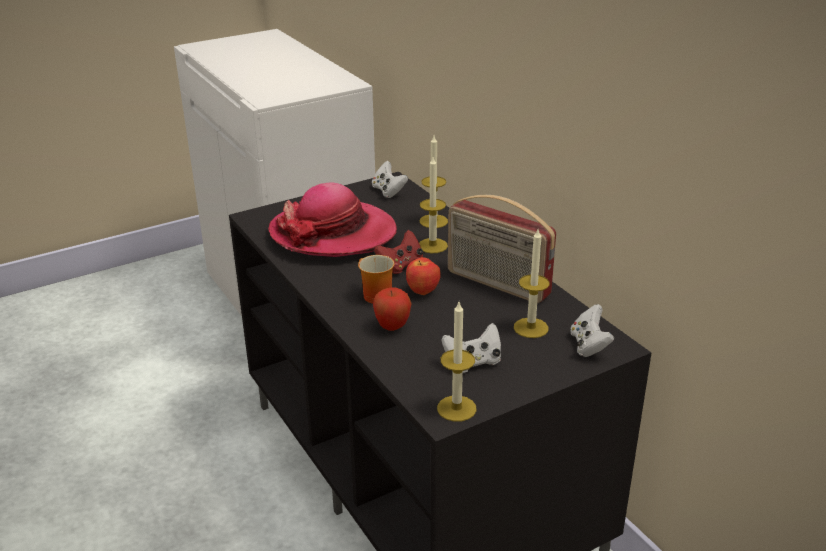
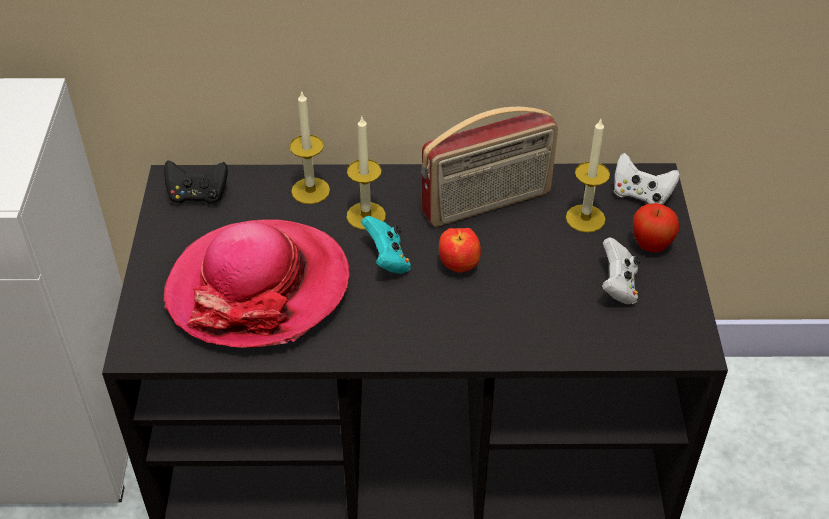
camera: 60 degrees left, 15 degrees up
(373, 295) = (434, 309): mug -> none
(388, 191) = (198, 196): white game controller -> black game controller
(392, 327) = (511, 320): apple -> apple (650, 246)
(401, 265) = (387, 259): red game controller -> turquoise game controller
(456, 408) = (686, 332): candle -> none

